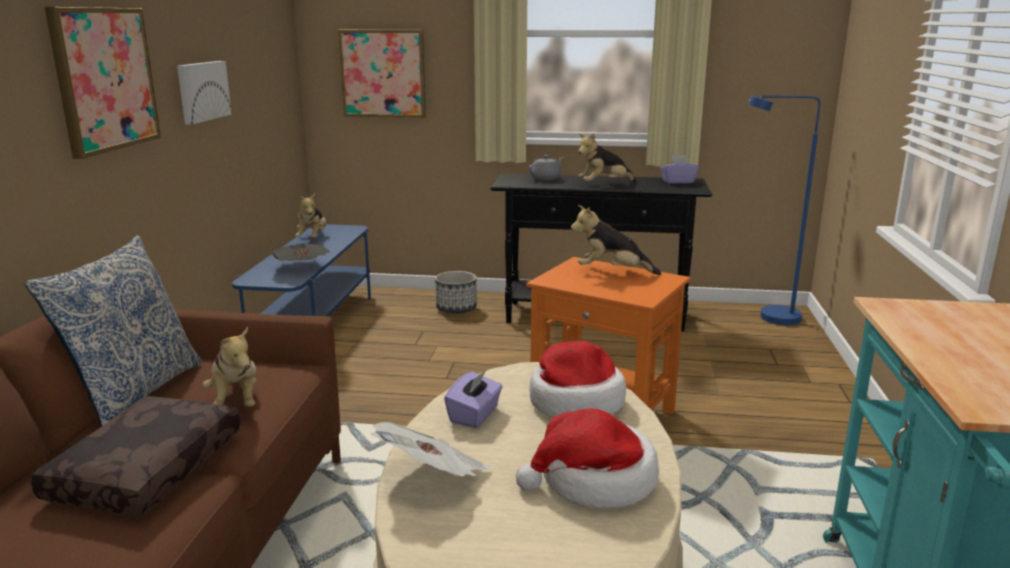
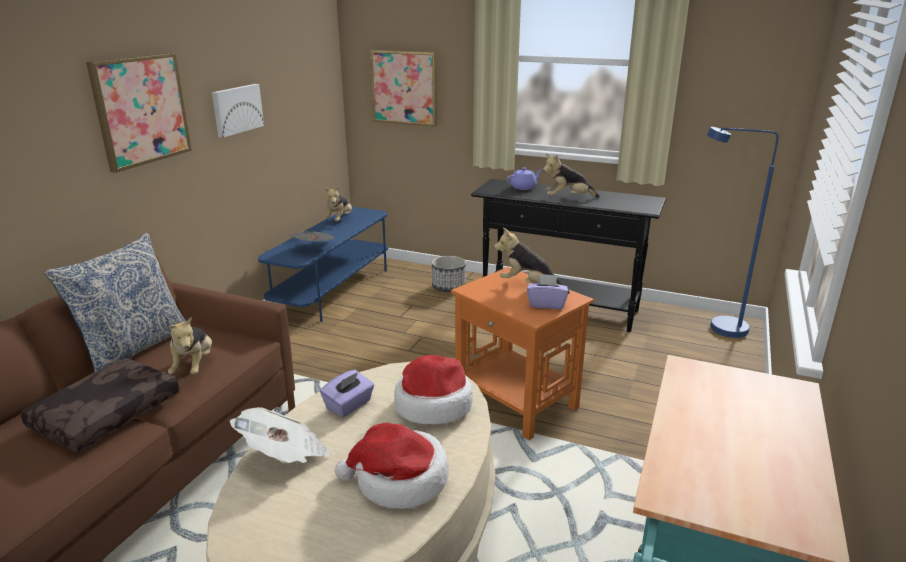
camera: 15 degrees right, 5 degrees up
(546, 178) = (524, 187): grey teapot -> purple teapot
(677, 181) = (637, 200): purple tissue box -> purple tissue box (546, 304)

